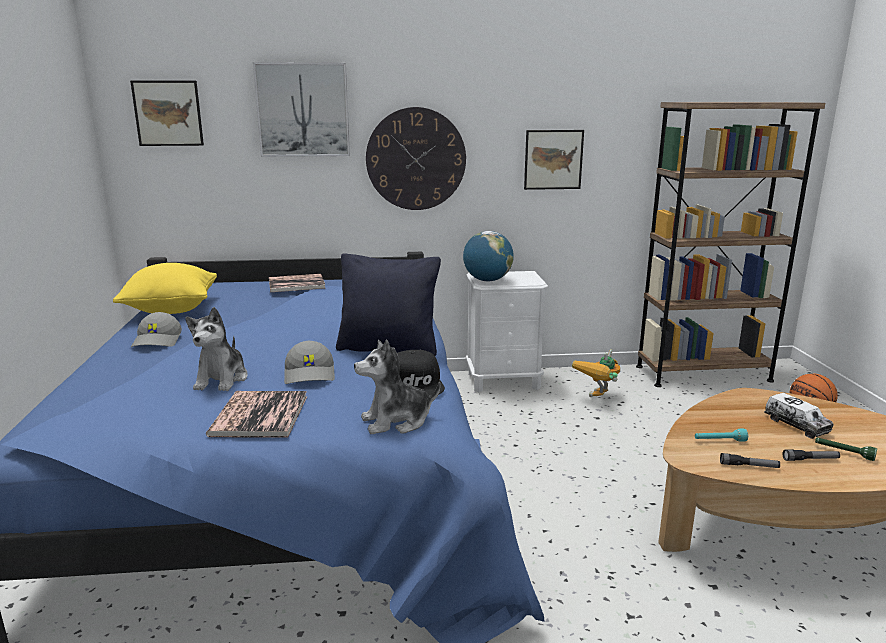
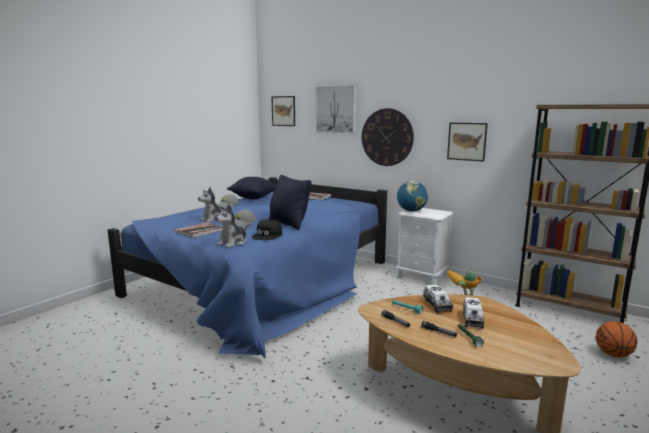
camera: 40 degrees right, 5 degrees down
(171, 309) = (253, 198): yellow pillow -> black pillow
(396, 421) = (233, 243): plush toy -> plush toy turned 75 degrees counterclockwise
(730, 419) = (437, 305): none -> toy truck

